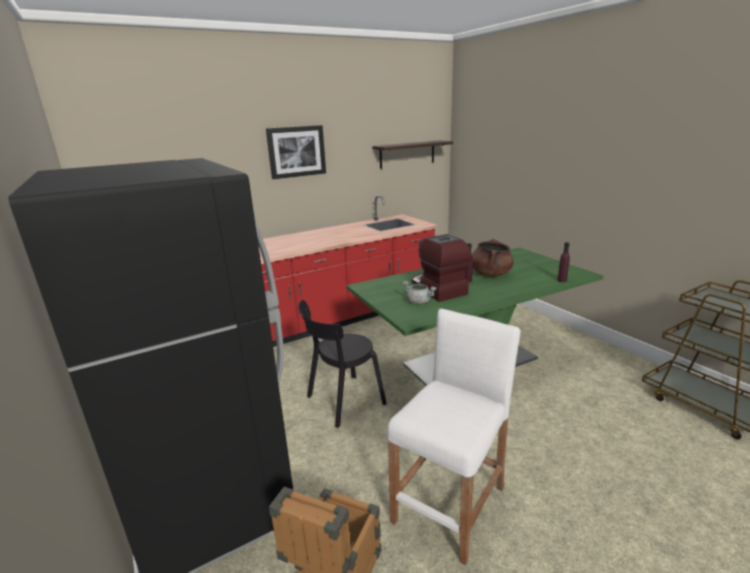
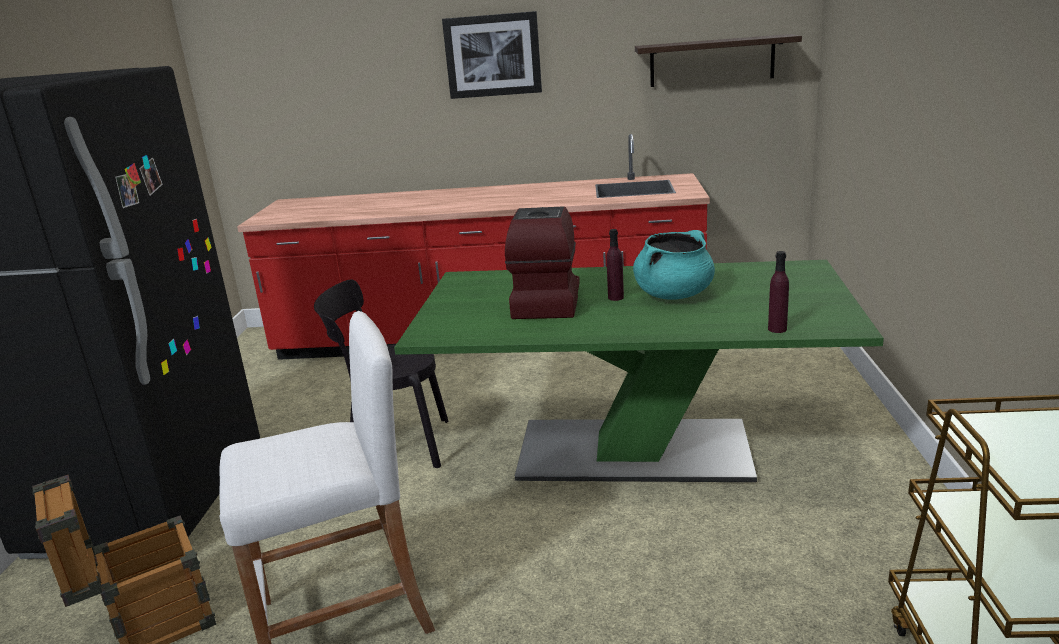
camera: 35 degrees right, 0 degrees up
(419, 302) = (485, 314): grey cooking pot -> none
(490, 274) = (674, 295): brown cooking pot -> turquoise cooking pot

